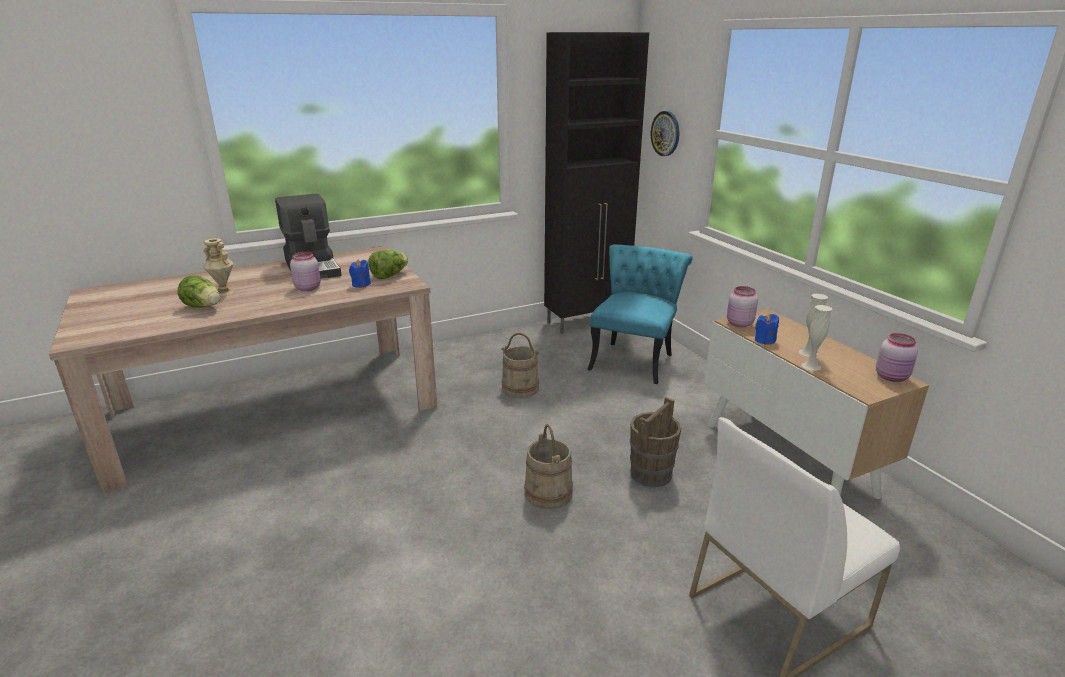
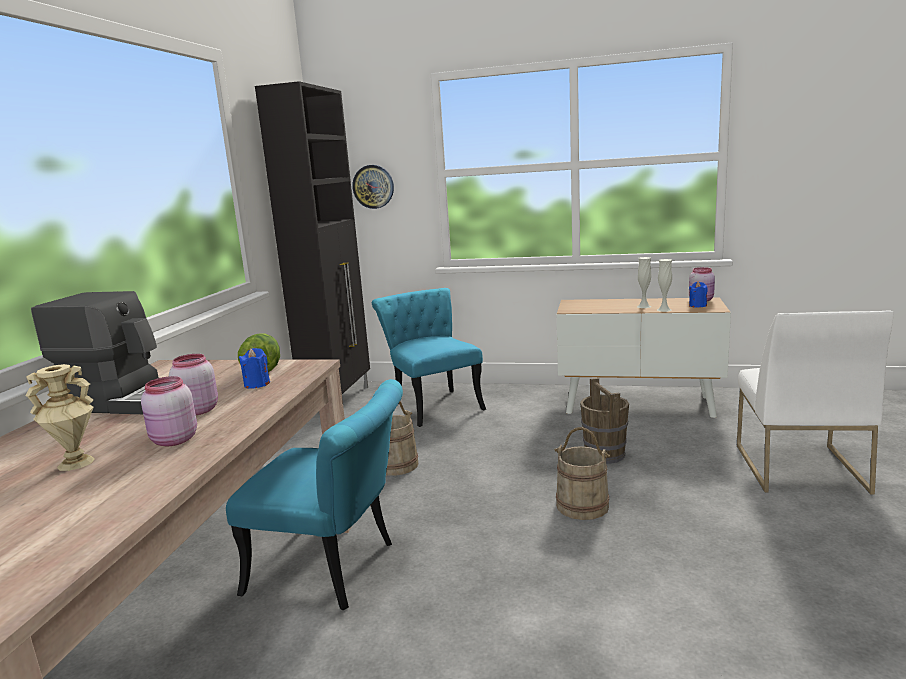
camera: 50 degrees left, 10 degrees down
(204, 307) = (100, 483): lettuce -> none
(378, 426) = (335, 569): none -> turquoise chair
(739, 323) = (574, 309): pink jar -> pink jar (173, 441)
(764, 340) = (610, 310): blue candle -> blue candle (697, 305)

